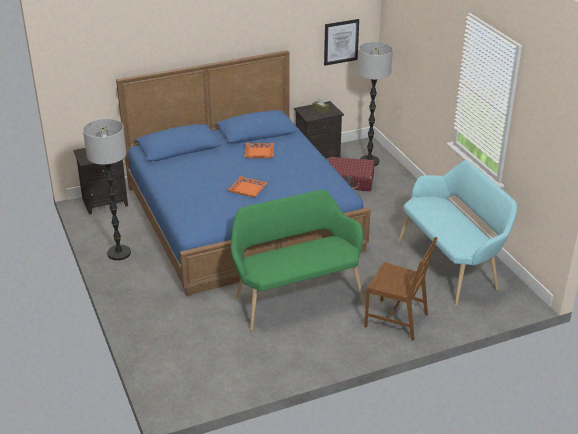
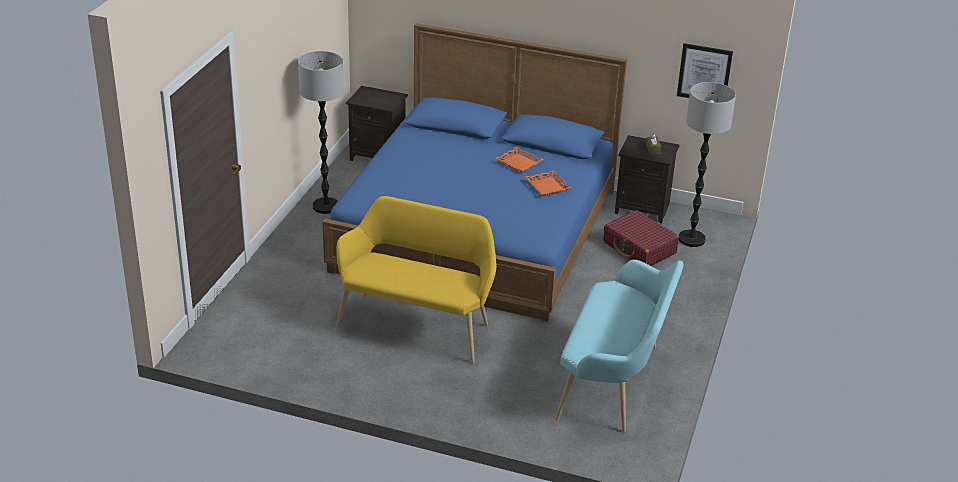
camera: 40 degrees right, 0 degrees up
(248, 189) = (453, 191): orange tray -> orange tray (547, 186)
(295, 296) = (417, 324): green bench -> yellow bench
(397, 320) = (477, 398): brown chair -> none

